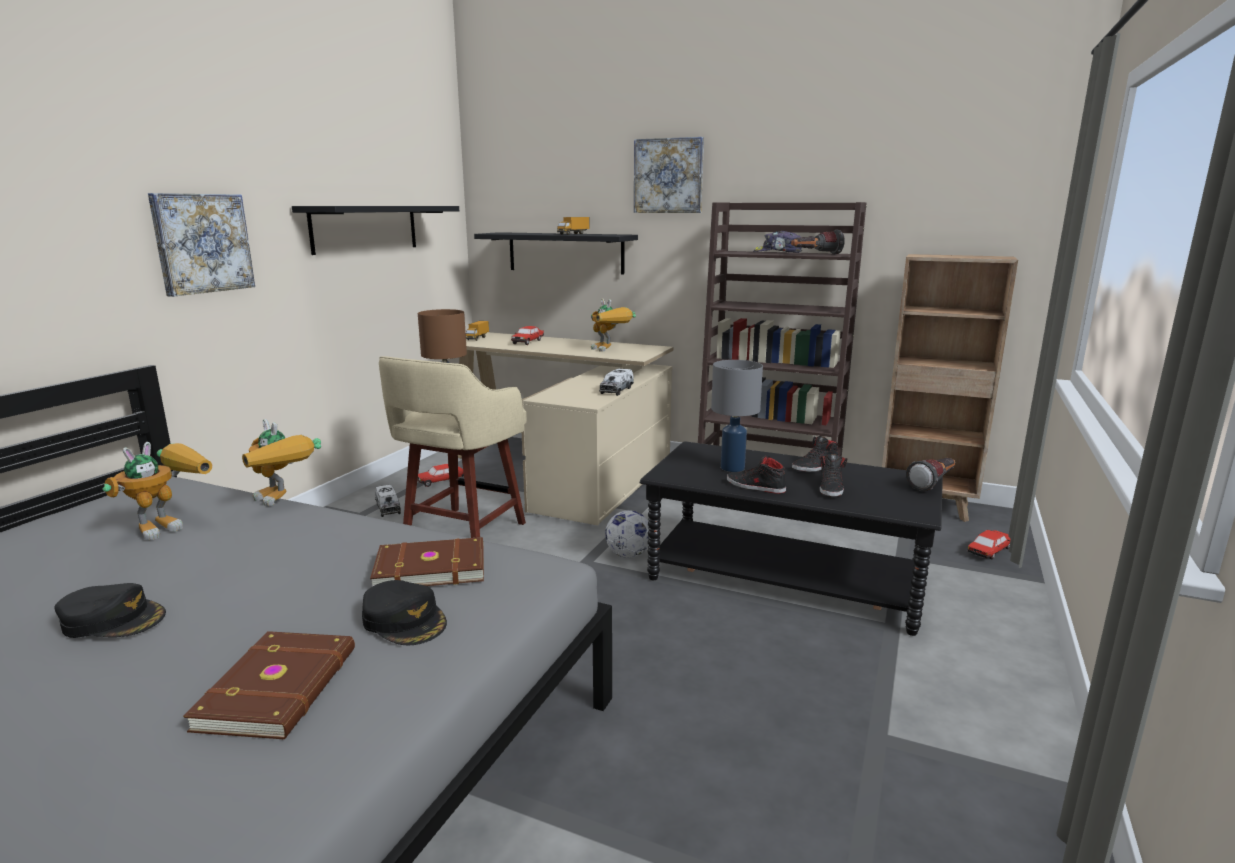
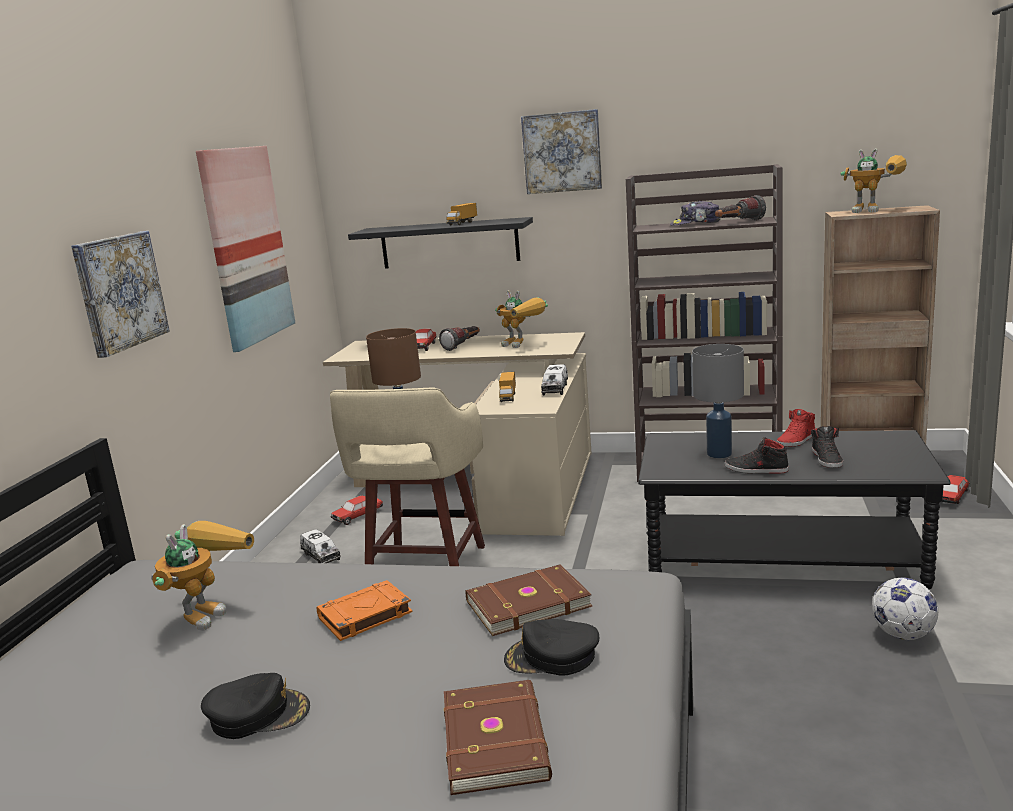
camera: 10 degrees left, 0 degrees up
(284, 501) = (302, 564): toy robot -> toy robot (876, 210)
(285, 552) = (364, 616): none -> orange book
(365, 228) = (246, 245): black shelf -> picture
(405, 620) = (552, 657): black cap -> black cap turned 150 degrees clockwise
(477, 338) = (361, 350): toy truck -> toy truck (508, 397)
(628, 555) = (615, 560): football -> football (903, 635)
(815, 467) = (796, 440): black shoe -> red shoe
(933, 484) = (915, 440): flashlight -> flashlight (463, 345)

